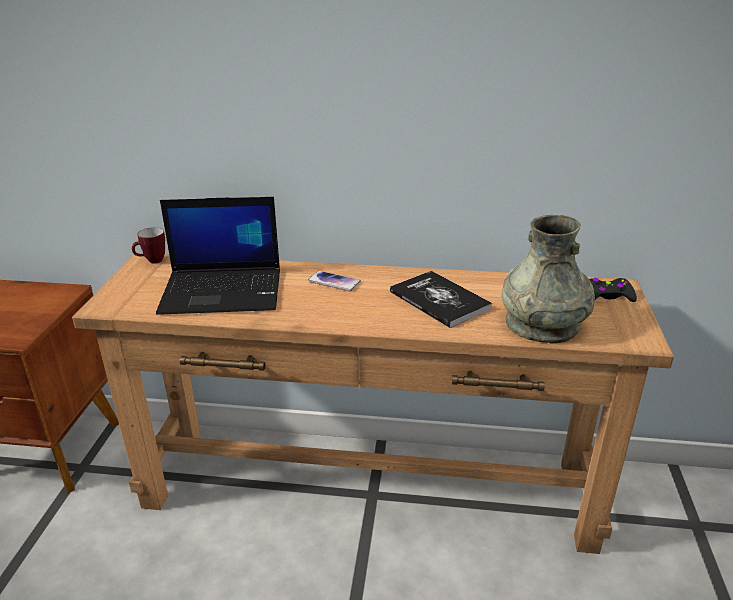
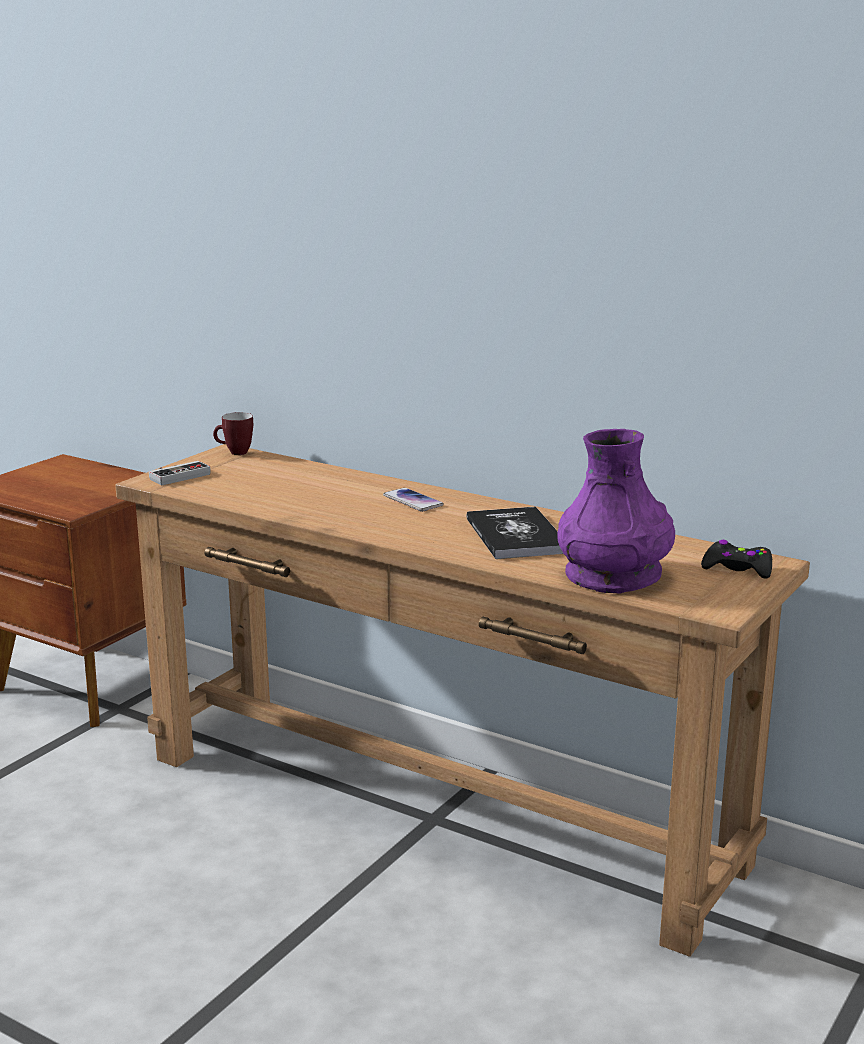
camera: 25 degrees right, 10 degrees down
(122, 295) = (177, 475): none -> game controller
(224, 291) = (283, 488): laptop -> none
(542, 323) = (613, 575): grey vase -> purple vase

